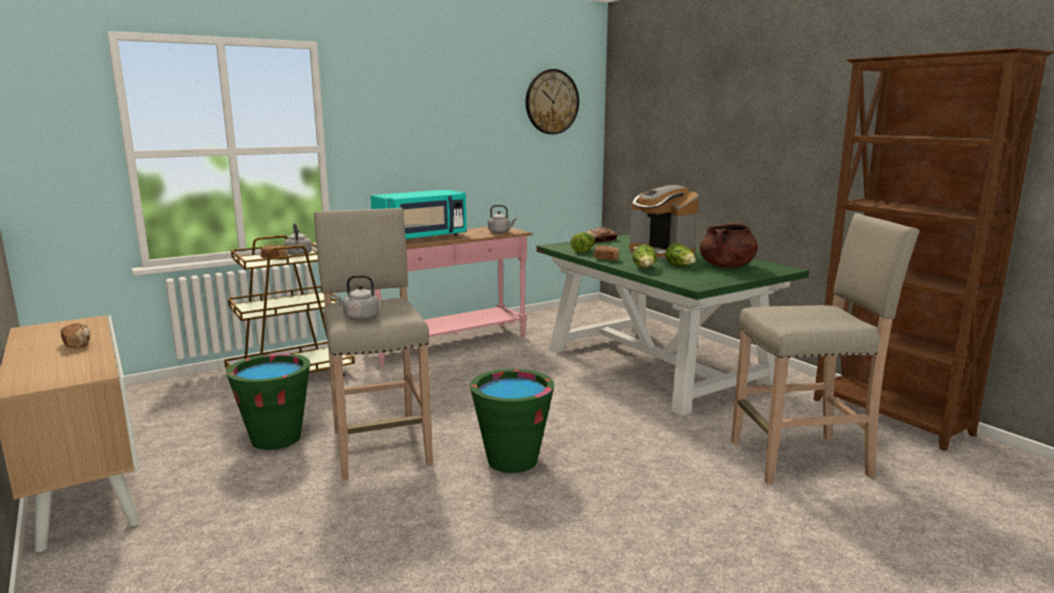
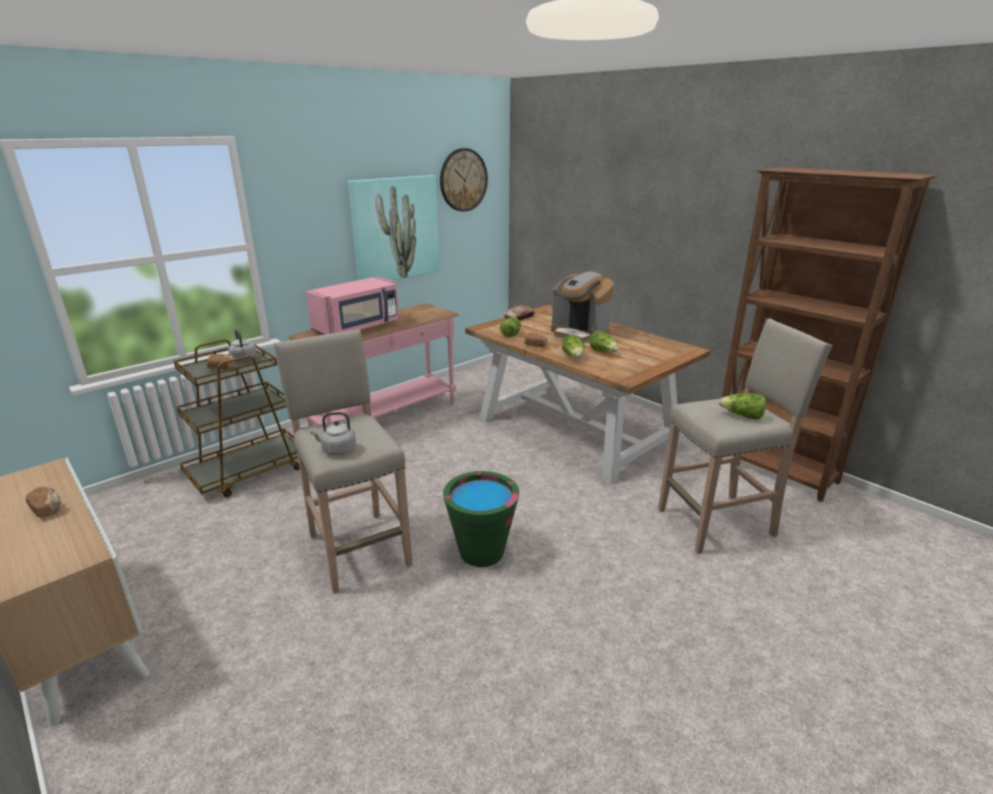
camera: 10 degrees left, 10 degrees up
(276, 438) = (256, 550): green bucket -> none
(422, 237) = (358, 327): turquoise microwave -> pink microwave
(474, 146) = (395, 229): none -> picture
(500, 232) = (429, 314): grey kettle -> none
(657, 366) = (577, 429): green dining table -> brown dining table
(726, 266) = (641, 349): brown cooking pot -> none
(820, 318) = (742, 416): none -> lettuce

